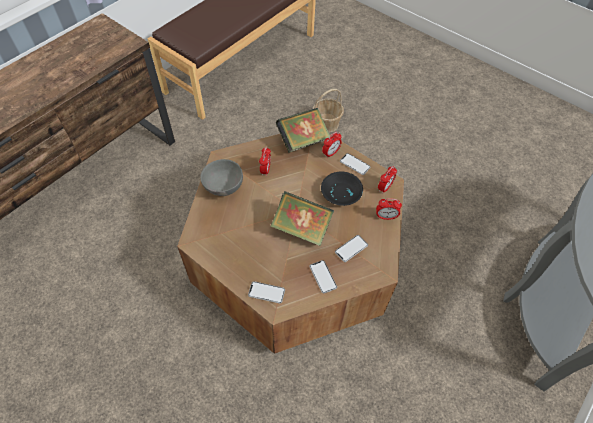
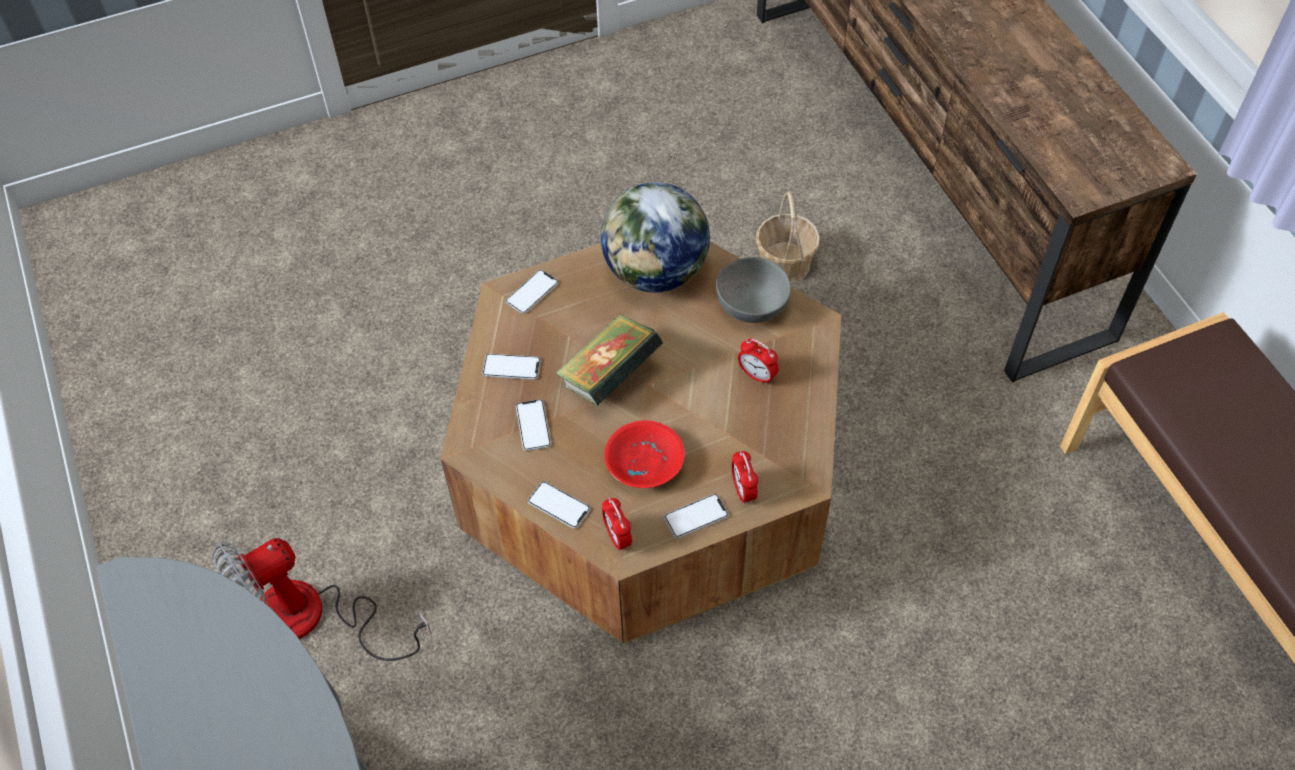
camera: 120 degrees right, 0 degrees up
(221, 237) = (655, 272): none -> globe
(303, 141) = (796, 459): book -> none
(327, 123) = (954, 684): basket -> basket (784, 264)
(341, 194) = (642, 463): black bowl -> red bowl
(386, 217) = (559, 505): alarm clock -> phone
(464, 368) = (313, 618): none -> fan

